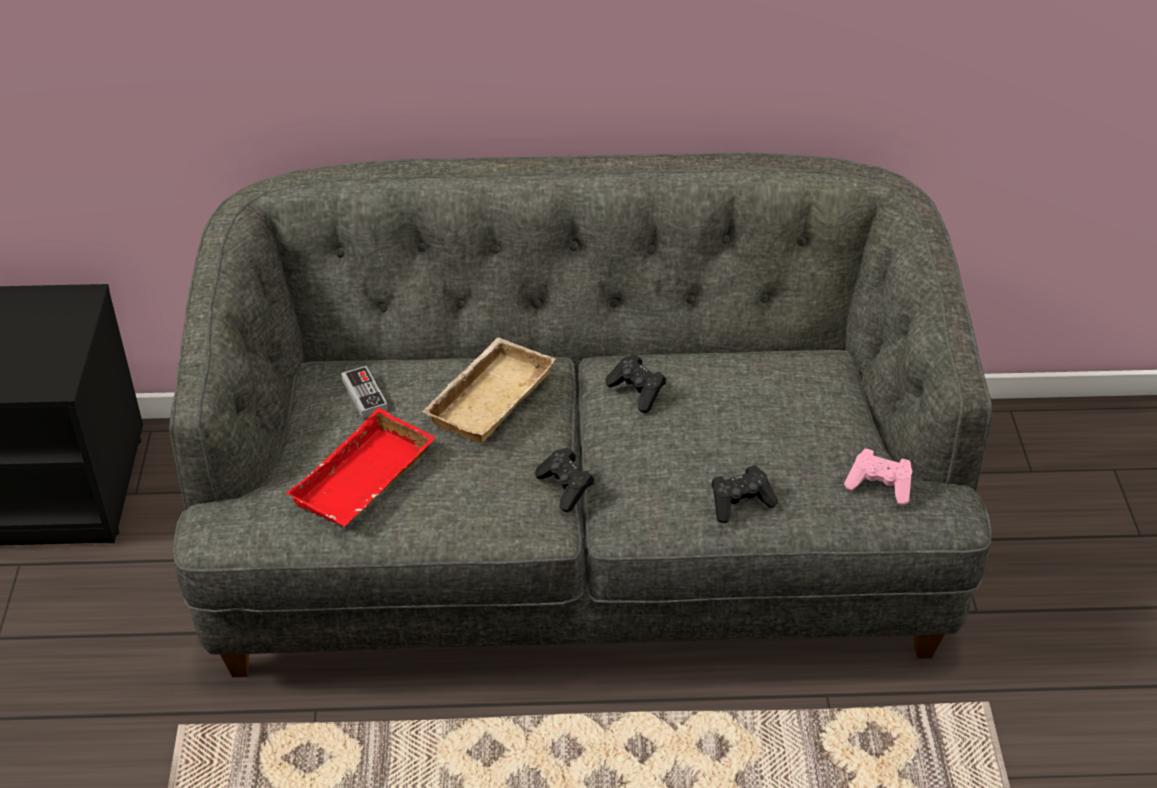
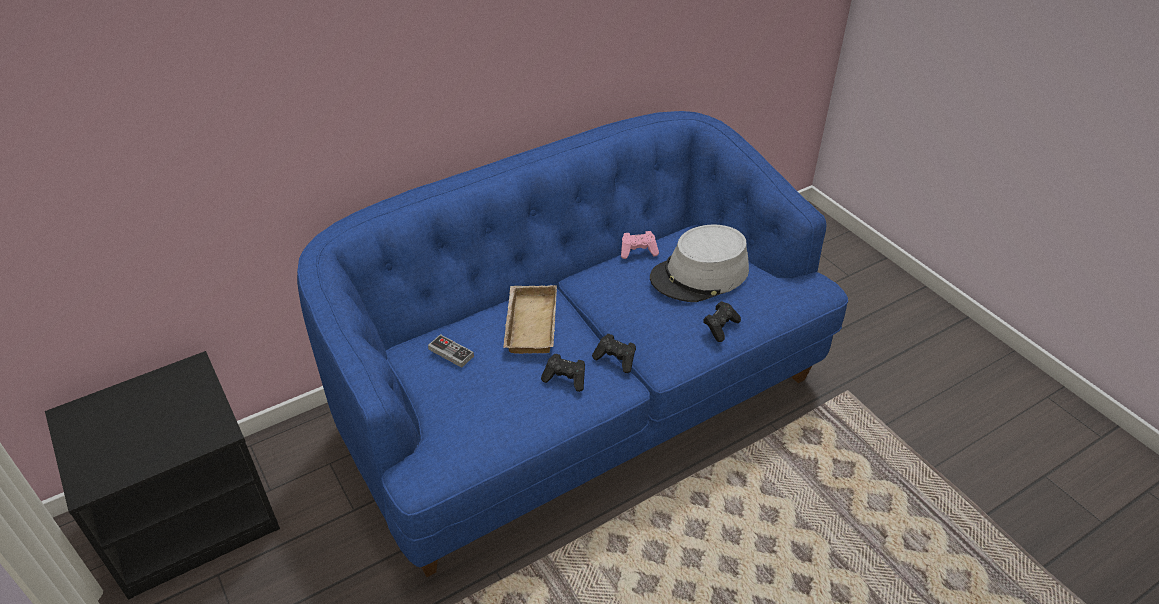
camera: 30 degrees left, 0 degrees up
(365, 481) = (496, 405): red tray -> none
(579, 548) = (580, 401): grey sofa -> blue sofa
(637, 392) = (612, 288): black game controller -> black game controller (565, 378)
(773, 421) = (700, 275): none -> grey hat
(880, 486) = (780, 288): pink game controller -> pink game controller (638, 251)

